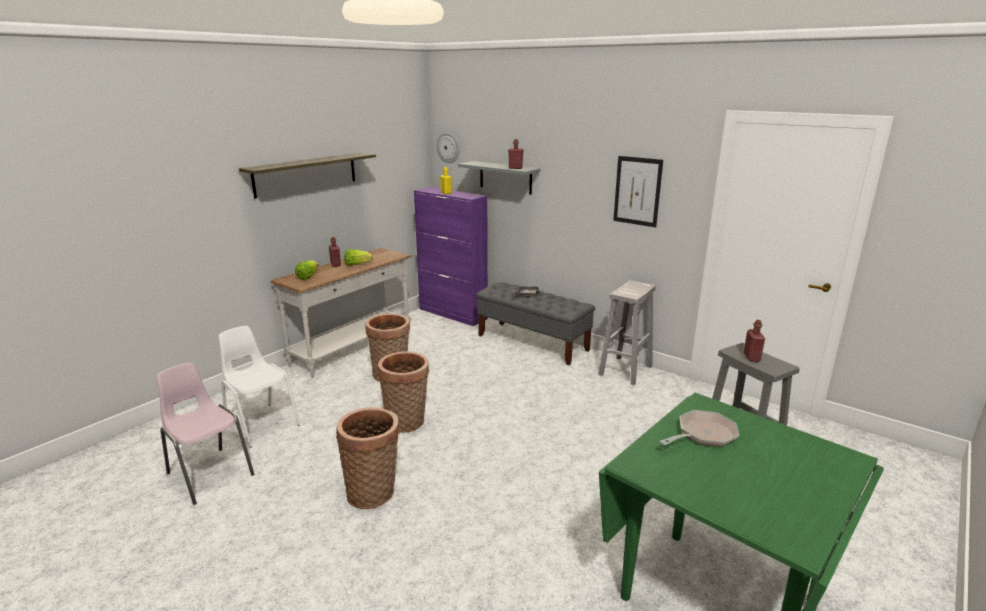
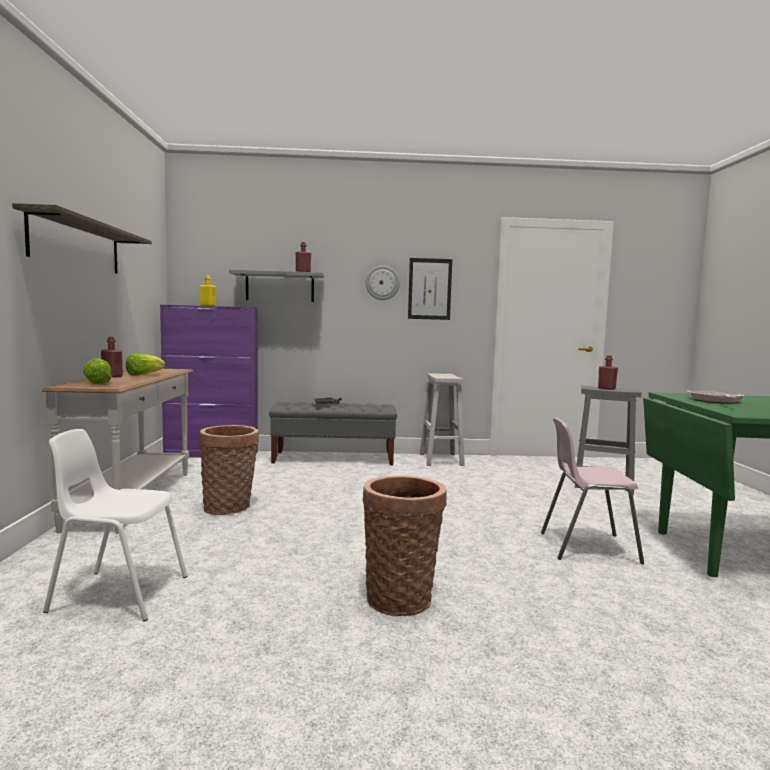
camera: 40 degrees left, 15 degrees down
(209, 474) = (124, 673): pink chair -> pink chair (587, 547)
(407, 423) = (324, 535): basket -> none
(448, 147) = (198, 258): wall clock -> wall clock (382, 282)

